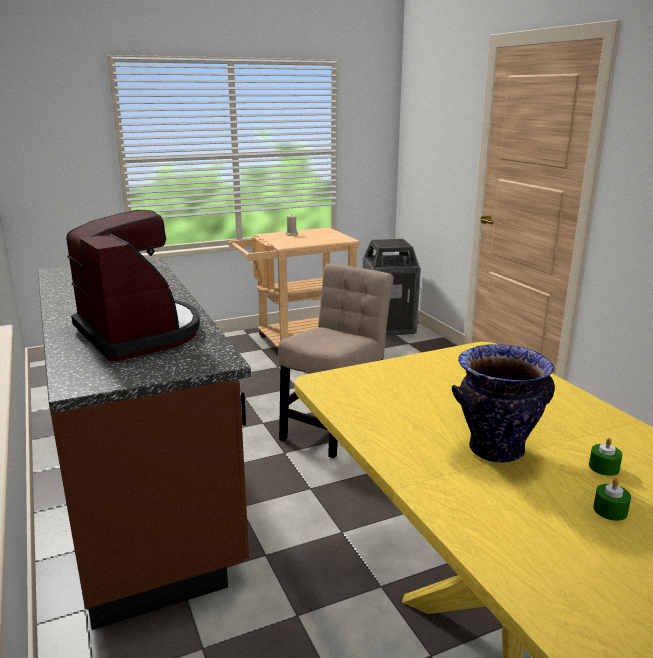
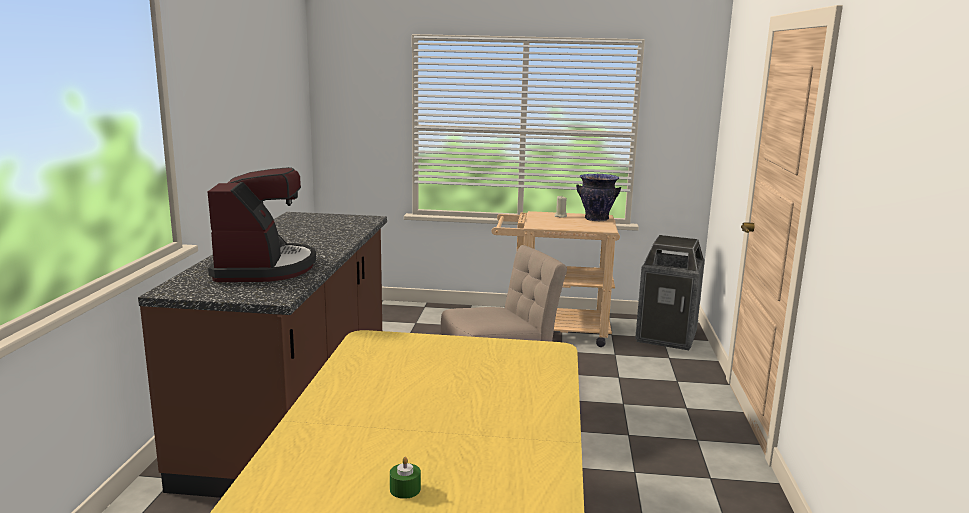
camera: 30 degrees right, 5 degrees down
(495, 450) = (403, 421): vase -> vase (596, 219)
(603, 467) = (465, 462): green candle -> none

